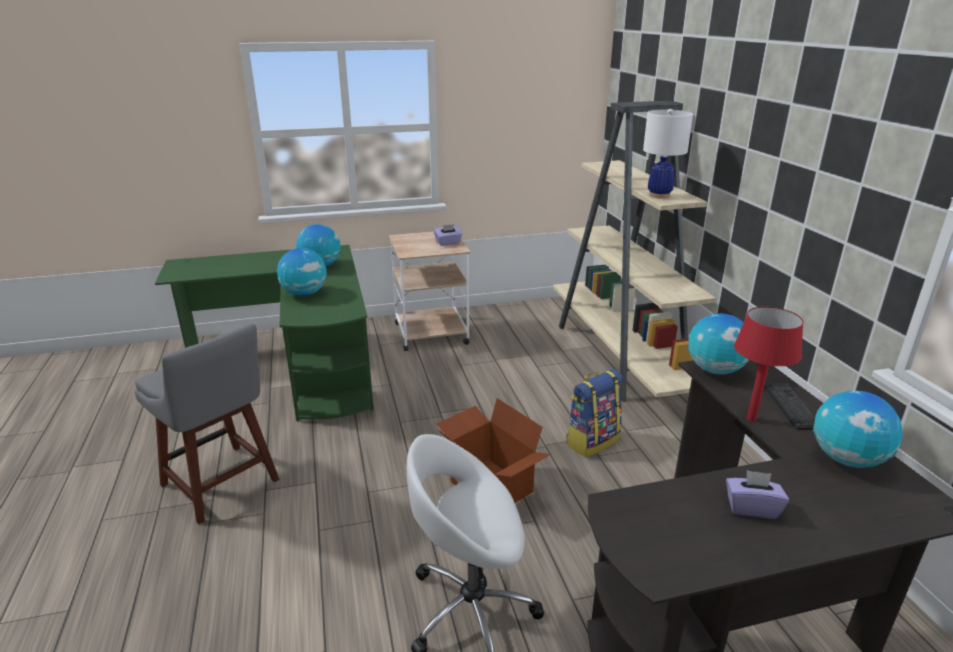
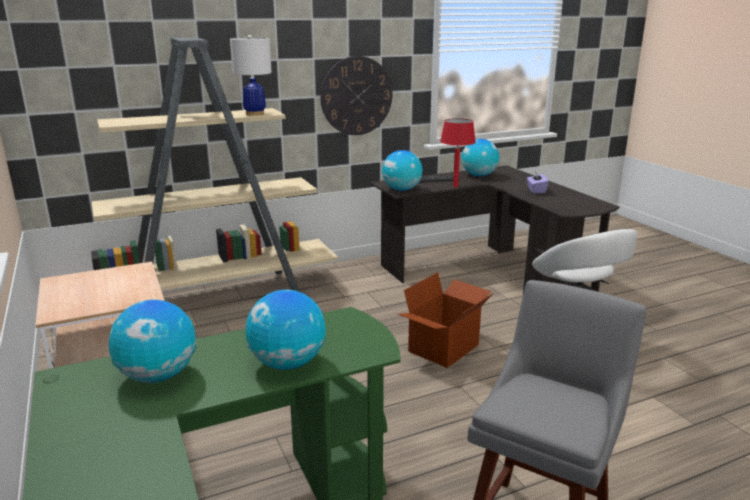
camera: 100 degrees left, 5 degrees down
(448, 243) = (108, 276): purple tissue box -> none
(592, 441) = (363, 309): backpack -> none
(809, 231) = (356, 96): none -> wall clock

